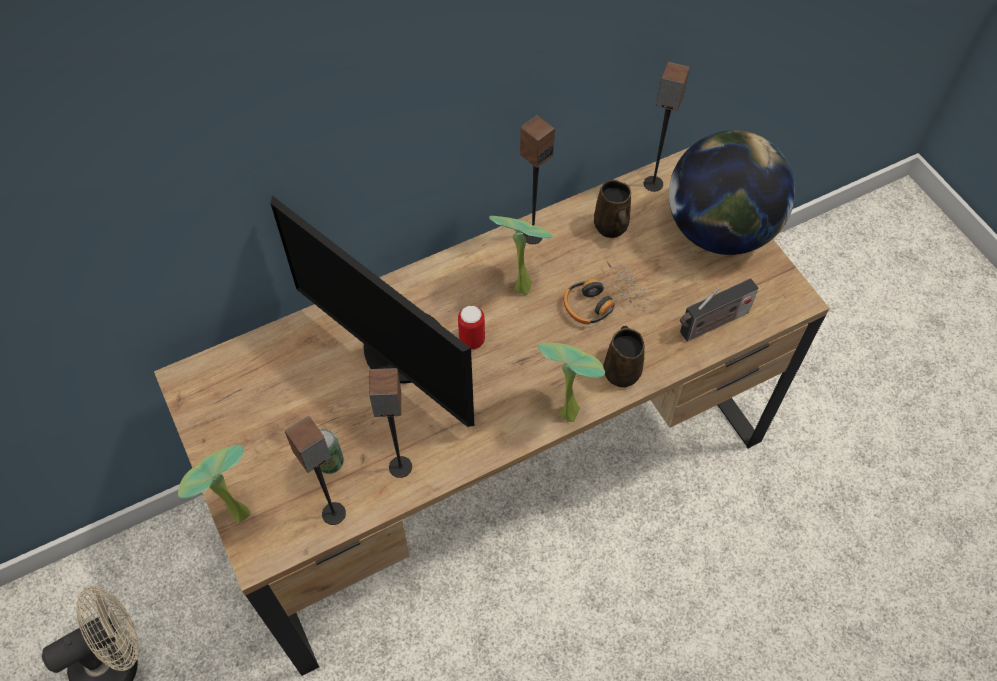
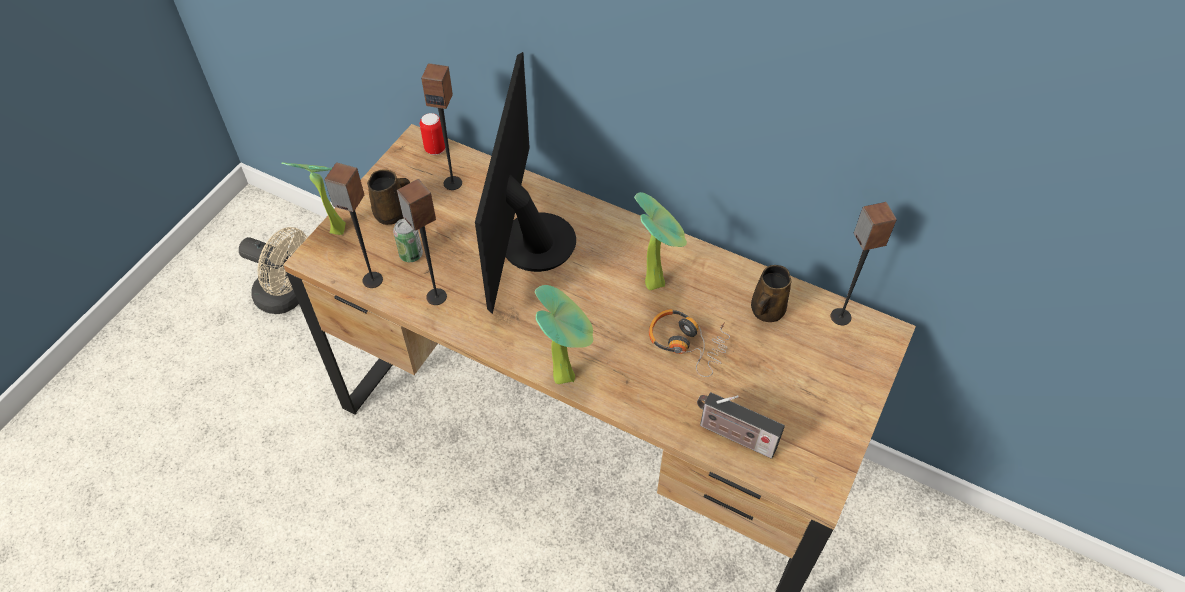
camera: 55 degrees right, 5 degrees down
(472, 340) = (577, 279): can -> can (435, 149)
(532, 235) = (708, 263): speaker -> speaker (453, 183)
(621, 370) = (631, 393): brown mug -> brown mug (393, 214)
(719, 230) = (838, 391): globe -> none

